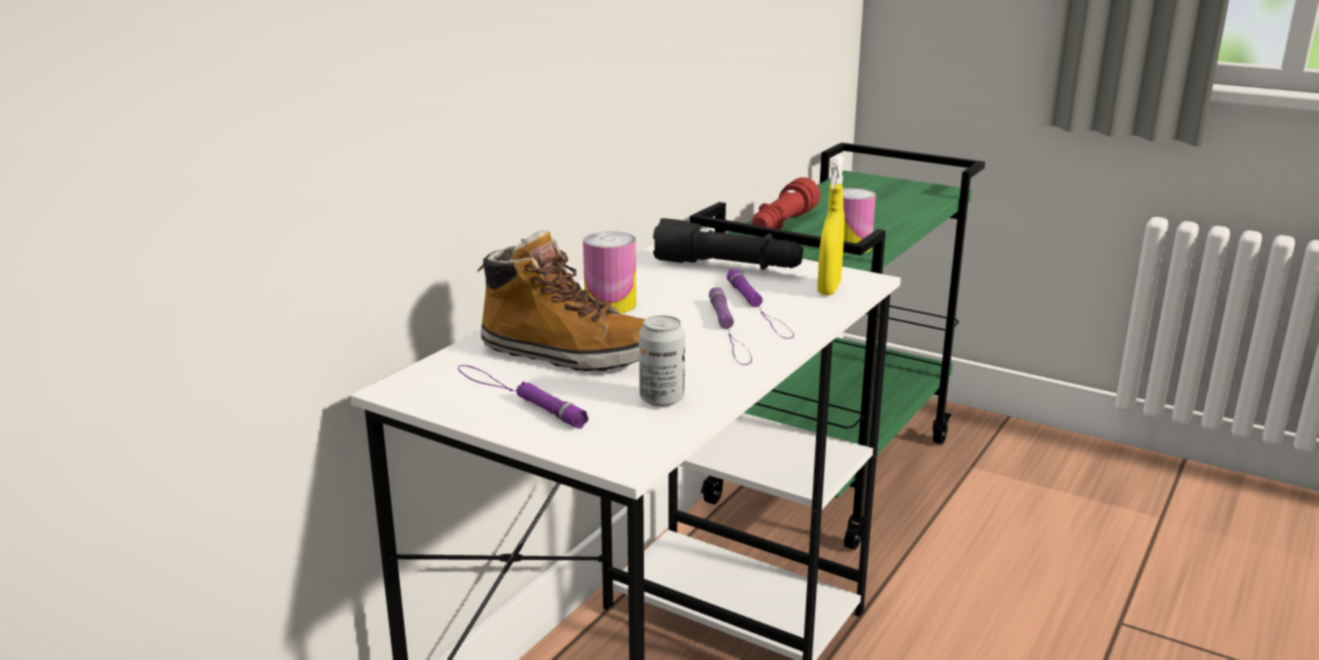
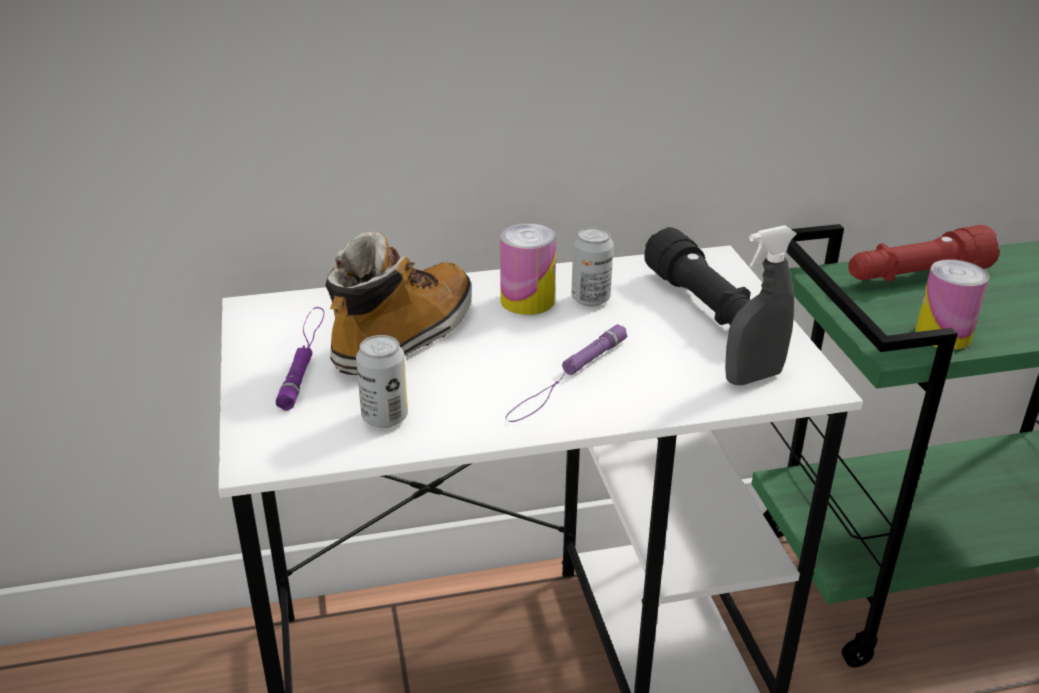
camera: 45 degrees right, 10 degrees up
(569, 355) = (404, 336): boot -> boot turned 120 degrees counterclockwise
(650, 289) = (590, 299): none -> can
(759, 309) = (640, 367): purple flashlight -> none
(829, 288) = (753, 377): yellow spray bottle -> grey spray bottle

